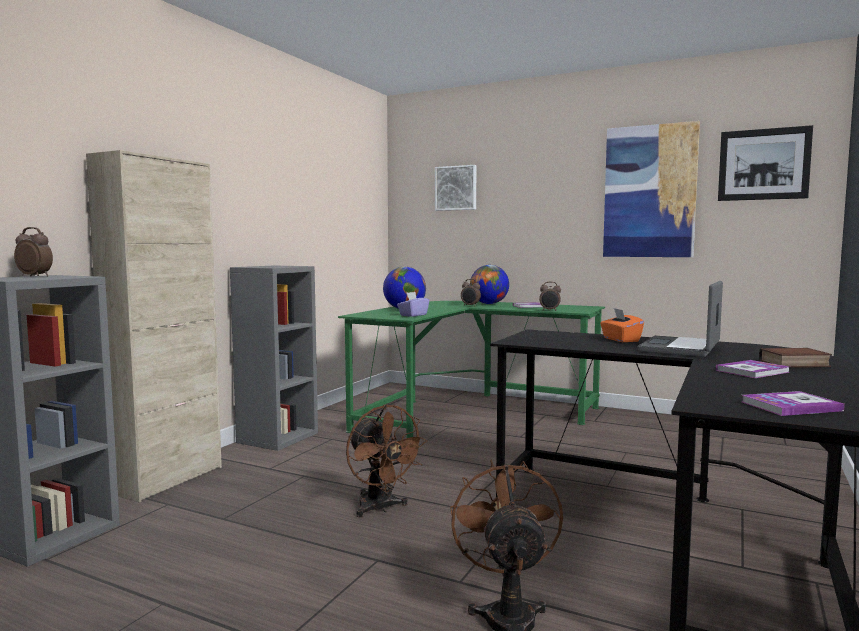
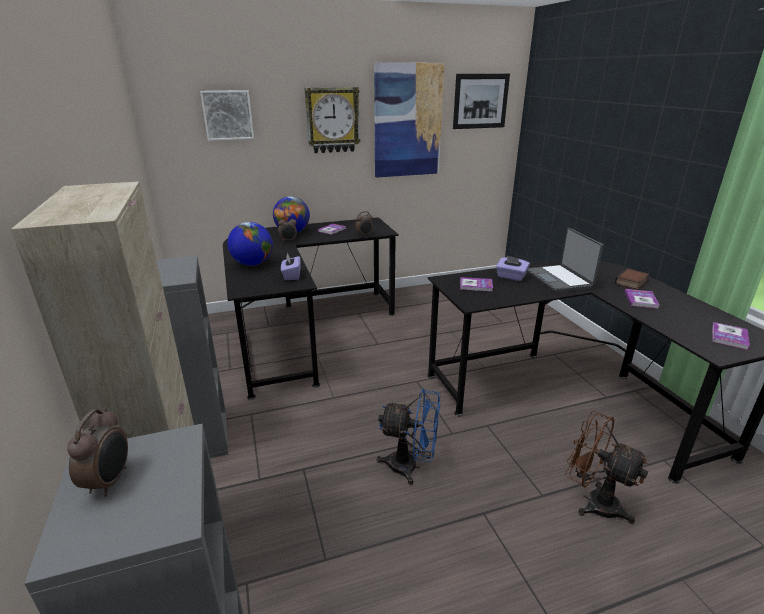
camera: 45 degrees left, 20 degrees up
(35, 276) = (110, 481): alarm clock -> alarm clock turned 120 degrees clockwise
(380, 508) = (410, 466): brown fan -> blue fan
(469, 411) = (304, 330): green desk -> black desk
(556, 191) = (332, 120): none -> wall clock
(558, 337) = (476, 285): none -> book
(620, 340) = (511, 277): orange tissue box -> purple tissue box

